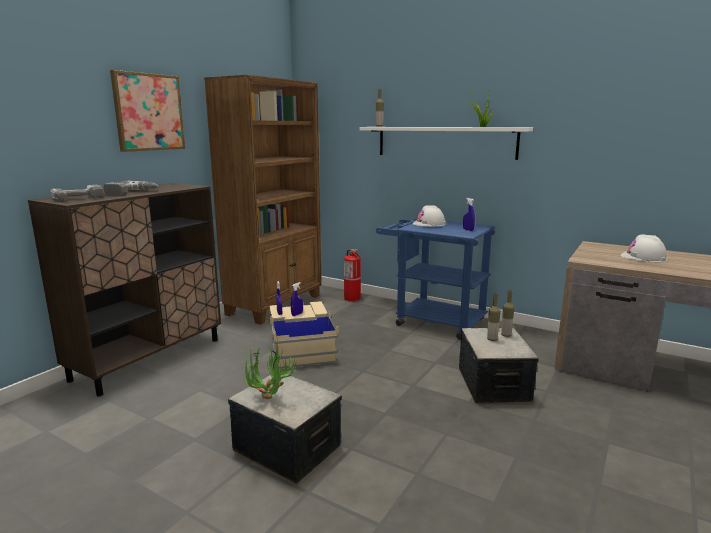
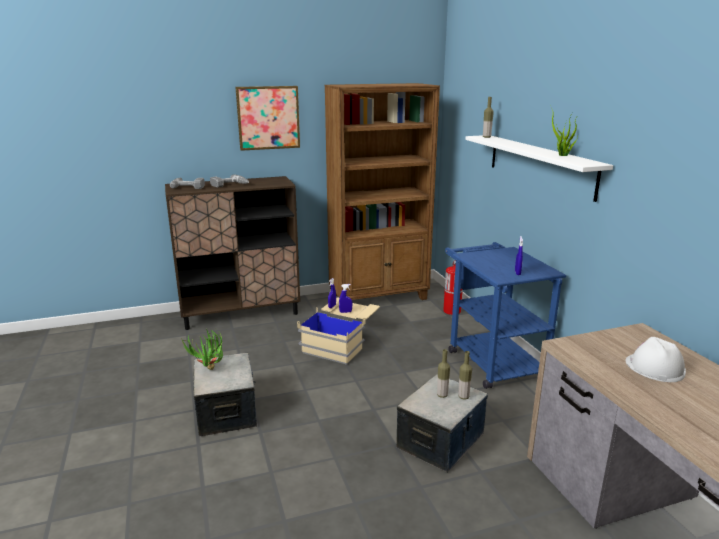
camera: 40 degrees right, 5 degrees up
(429, 224) = (496, 255): white hard hat -> none

